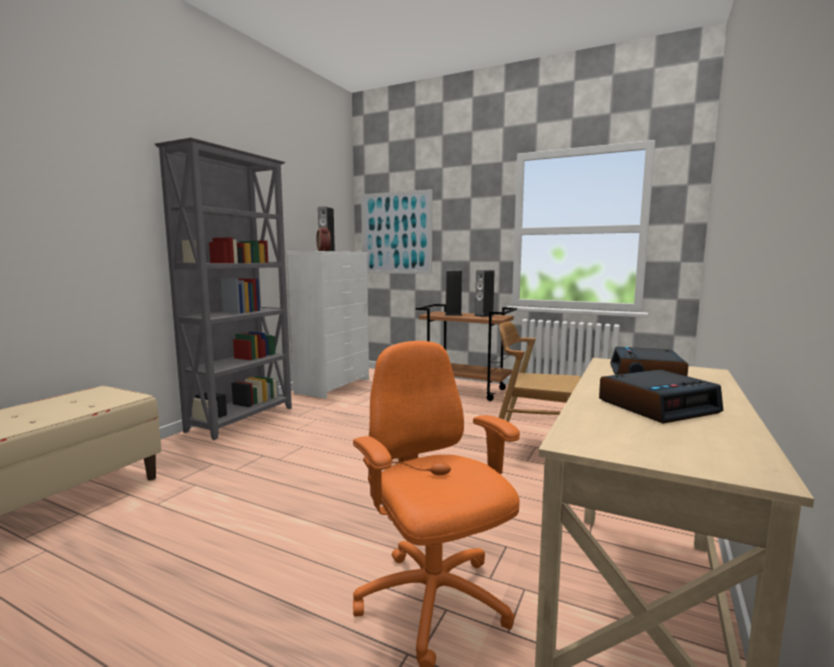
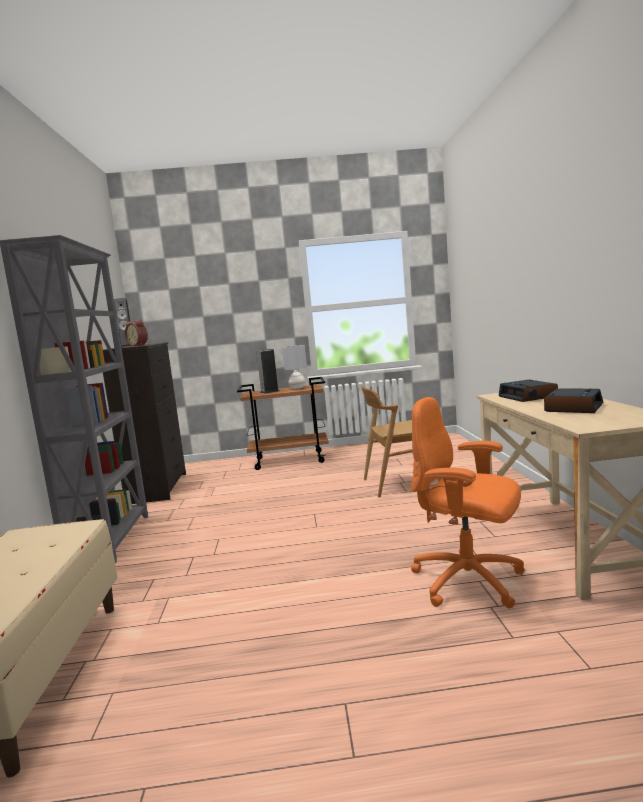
camera: 30 degrees left, 0 degrees up
(334, 386) = (159, 488): white dresser -> black dresser
(396, 233) = (181, 320): picture -> none
(484, 315) = (297, 388): speaker -> grey table lamp

